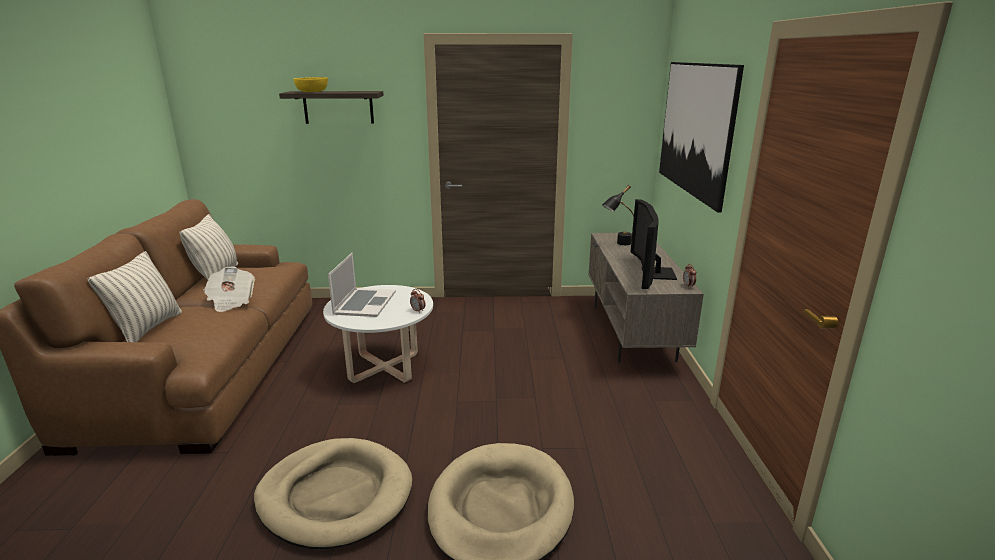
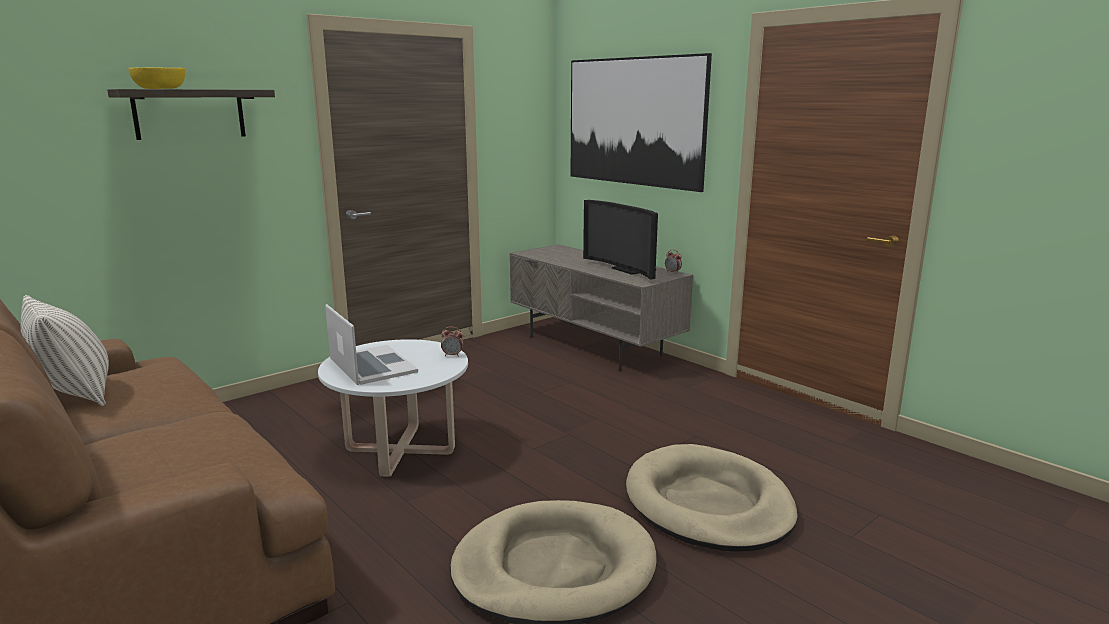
camera: 40 degrees left, 5 degrees down
(147, 328) = (109, 474): pillow -> none
(231, 301) = (180, 411): newspaper -> none
(618, 244) = (554, 256): black table lamp -> none

